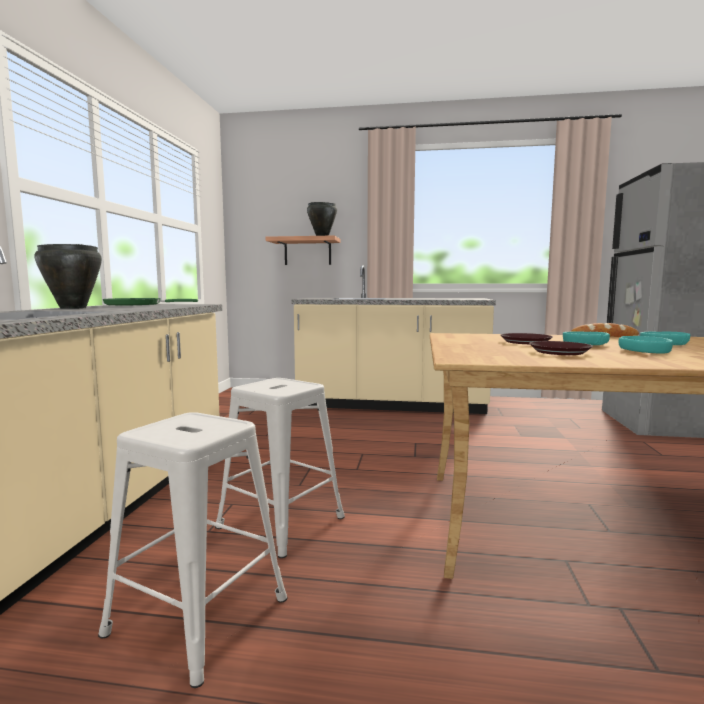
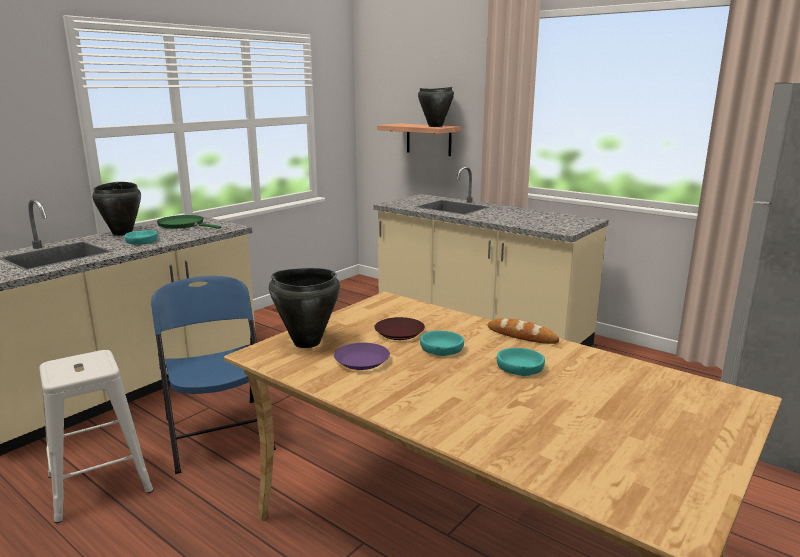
camera: 30 degrees right, 10 degrees up
(281, 522) = (219, 434): white stool -> blue chair
(478, 351) = (306, 342): none -> black cooking pot
(559, 352) = (361, 361): brown plate -> purple plate
(644, 351) = (443, 377): turquoise bowl -> turquoise bowl (142, 241)

